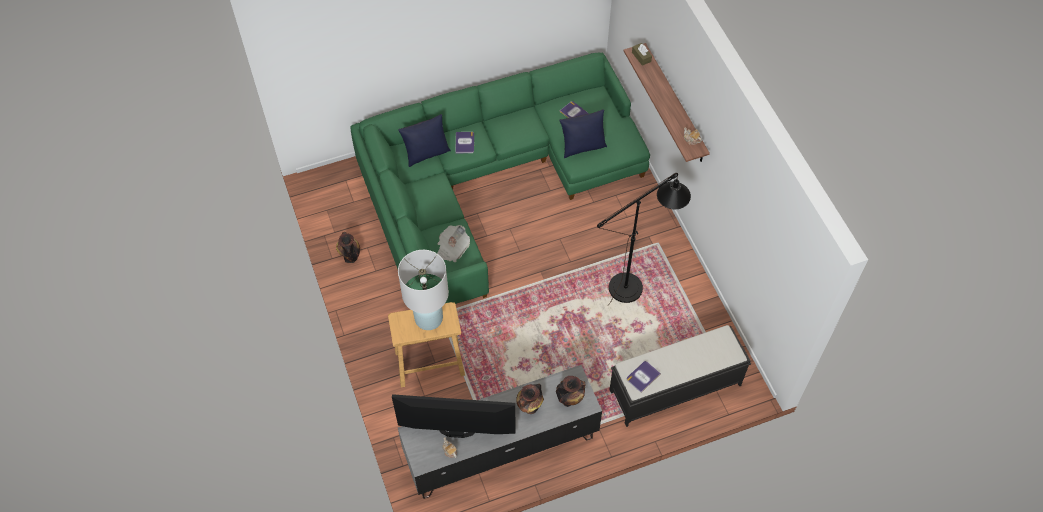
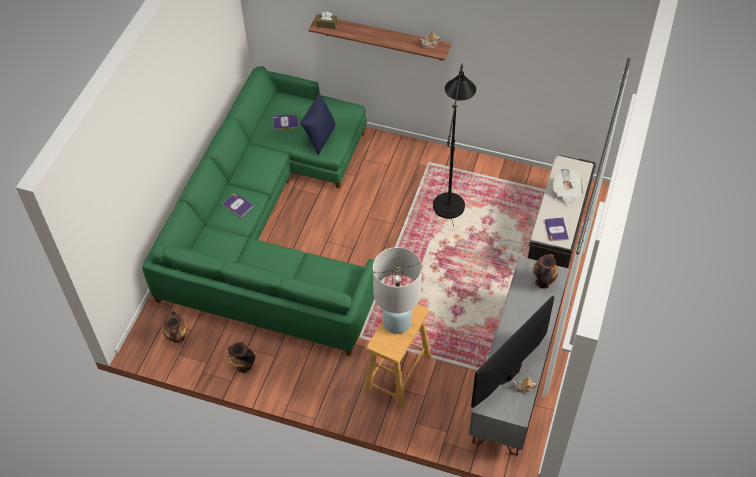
camera: 50 degrees left, 5 degrees down
(426, 154) = (220, 237): blue pillow -> none
(452, 249) = (330, 276): newspaper -> newspaper (567, 193)
(530, 407) = (528, 311): vase -> vase (177, 337)

